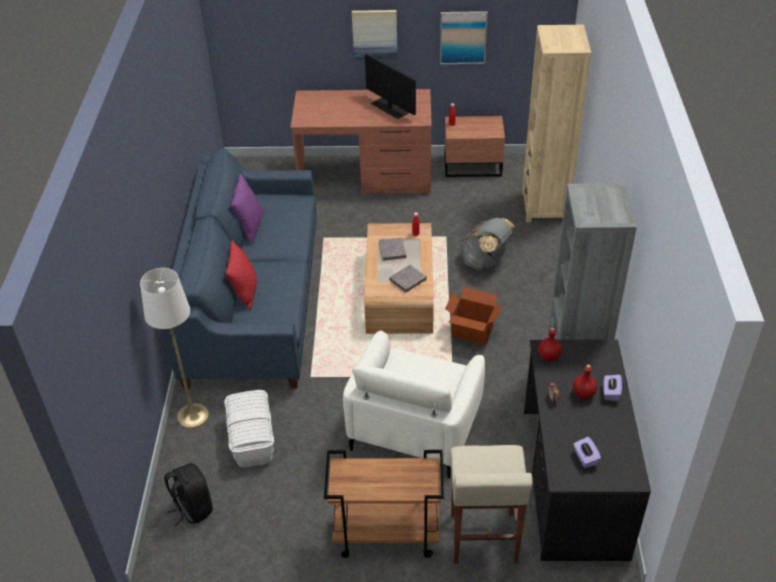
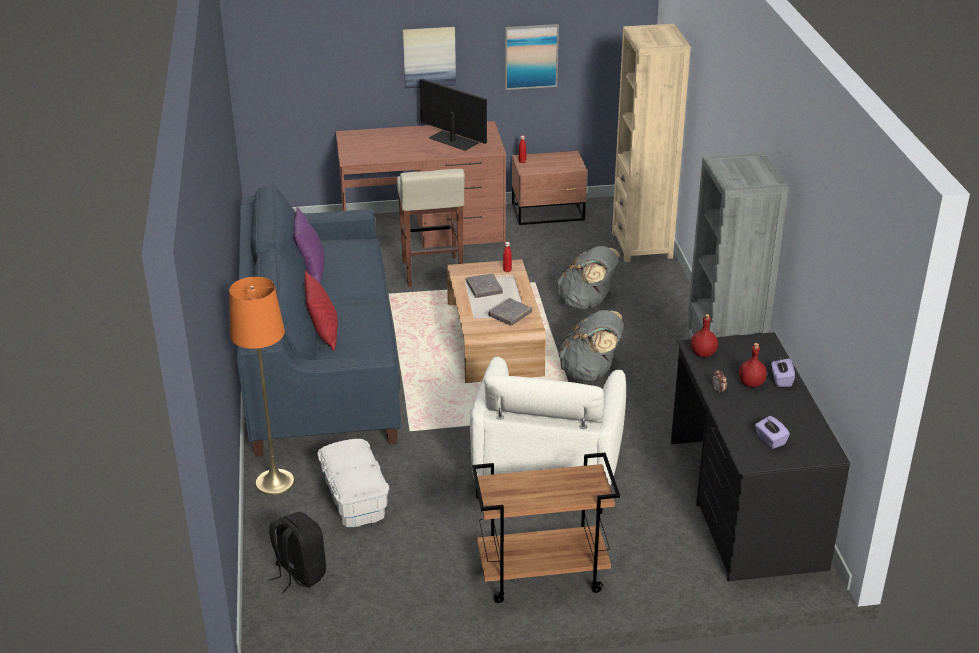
camera: 10 degrees left, 10 degrees down
(193, 416) = (275, 482): white floor lamp -> orange floor lamp
(472, 332) = (590, 372): cardboard box -> grey backpack
(483, 539) = (657, 568): beige stool -> beige stool (432, 272)

